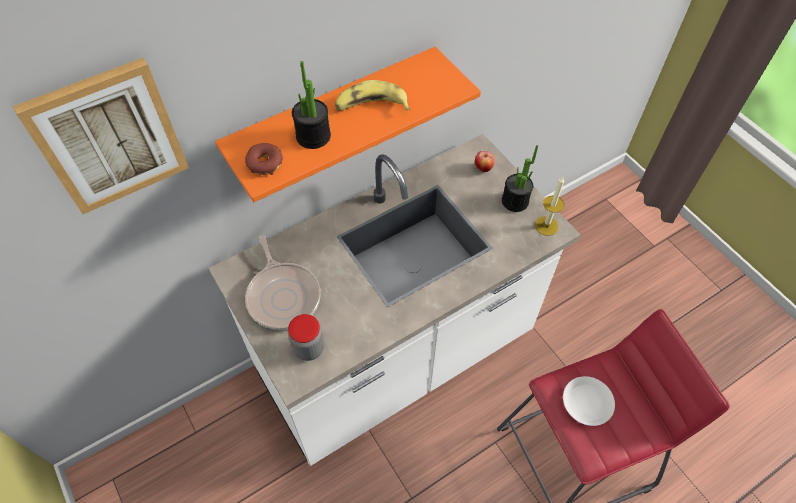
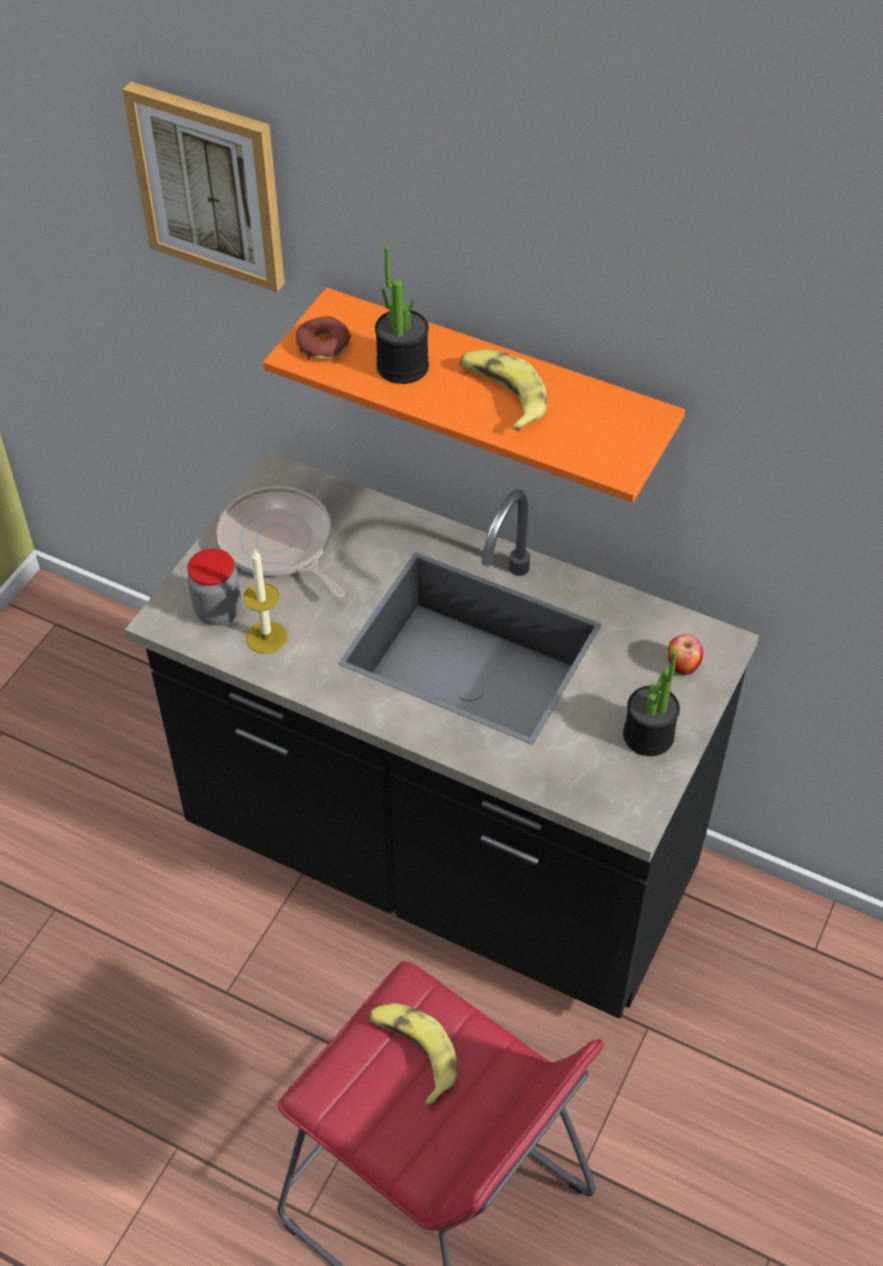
camera: 60 degrees right, 5 degrees down
(283, 295) = (279, 545): frying pan -> frying pan turned 105 degrees clockwise
(397, 358) = (441, 857): white counter -> black counter
(546, 226) = (631, 797): candle -> candle (266, 637)
(587, 403) = (413, 1052): white plate -> banana

